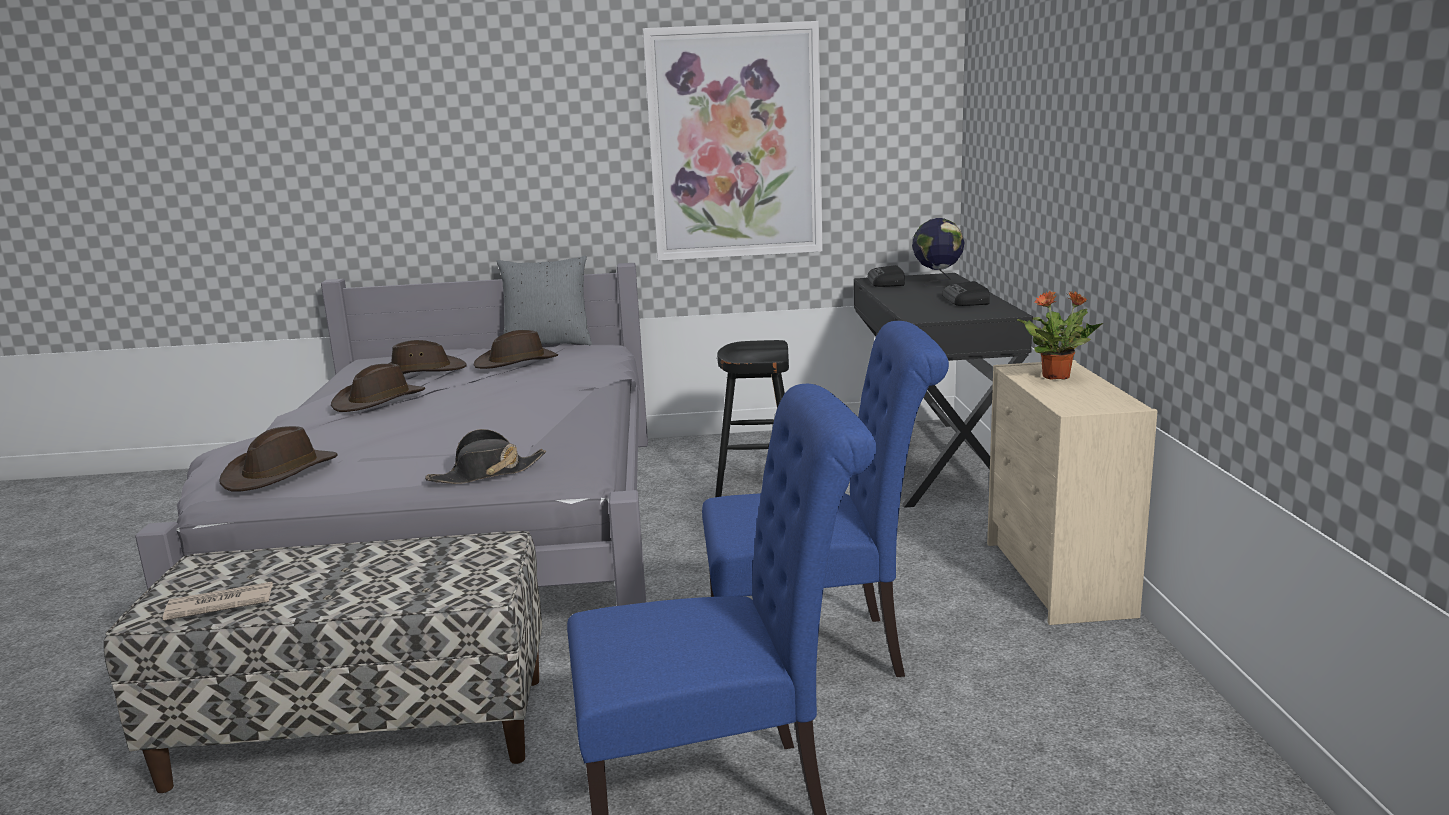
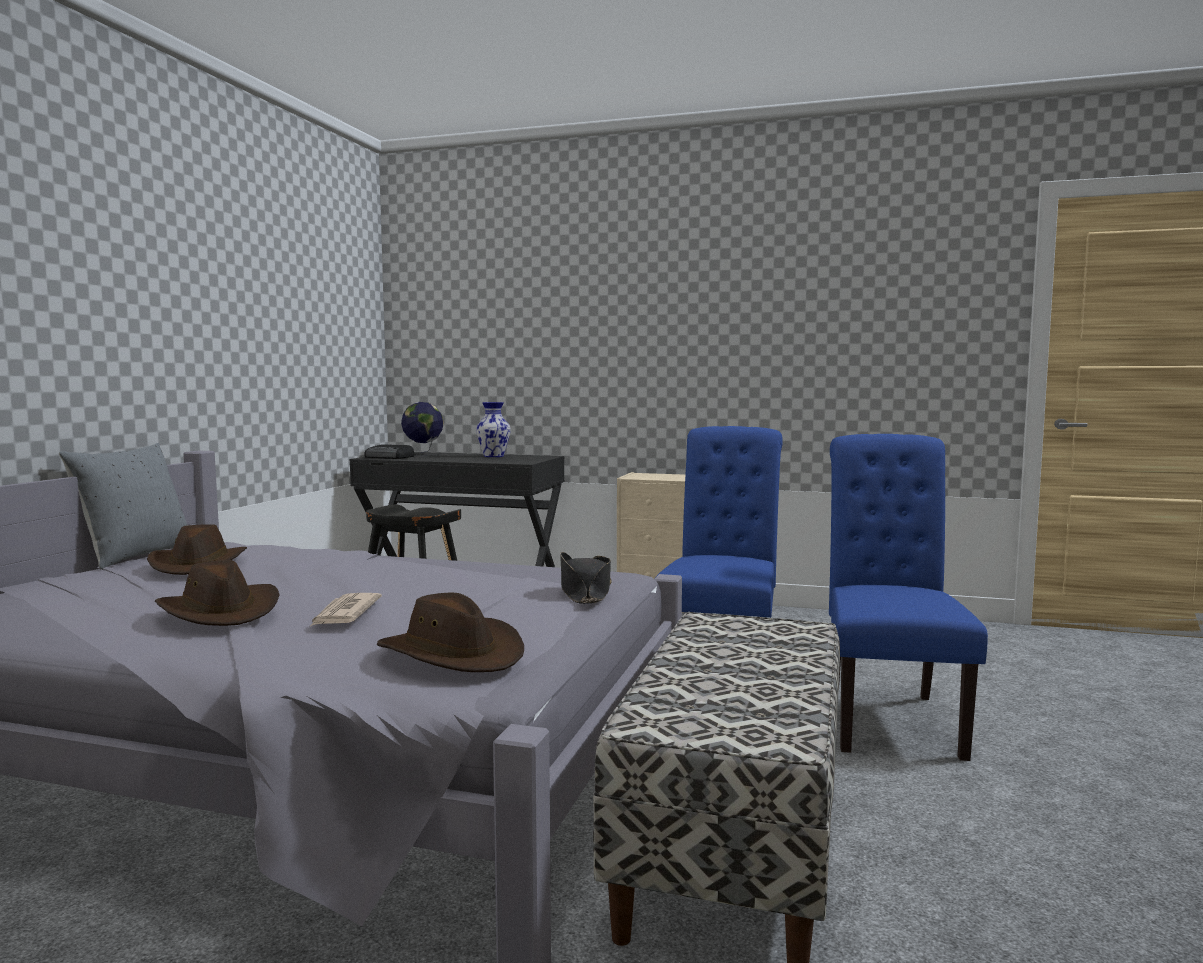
camera: 70 degrees left, 10 degrees down
(219, 605) = (778, 710): newspaper -> newspaper (344, 613)
(421, 371) = (116, 594): brown hat -> none
(735, 143) = (264, 329): picture -> none
(966, 300) = (494, 456): radio -> vase
(1057, 376) = (660, 476): potted plant -> none

